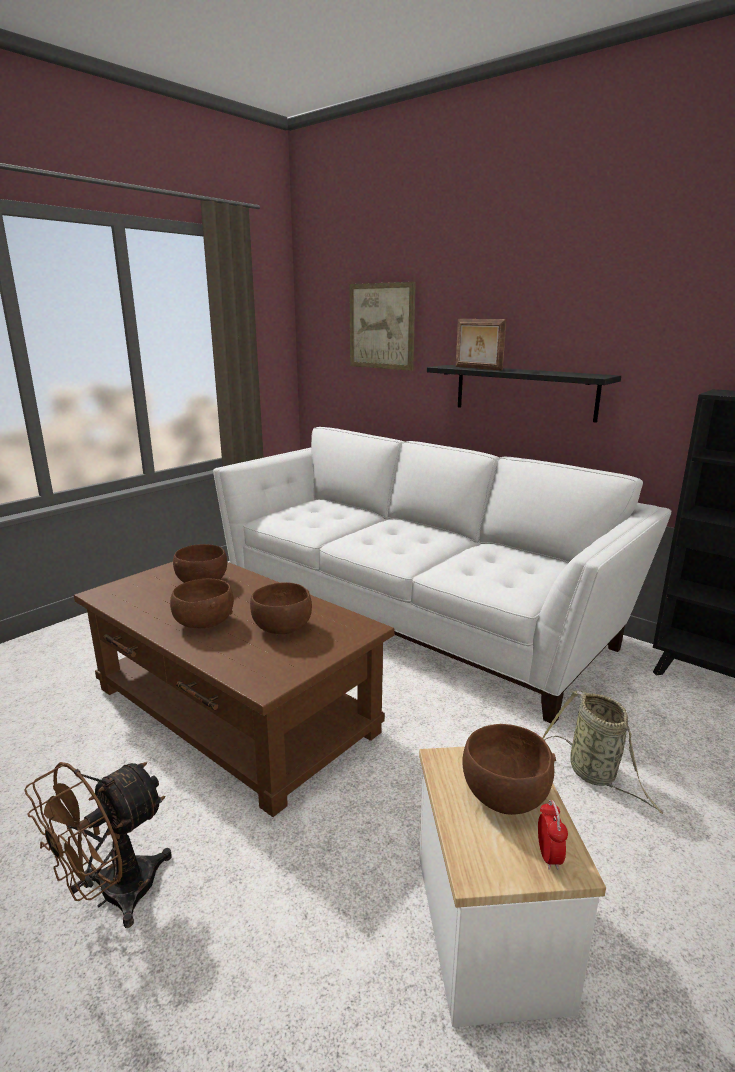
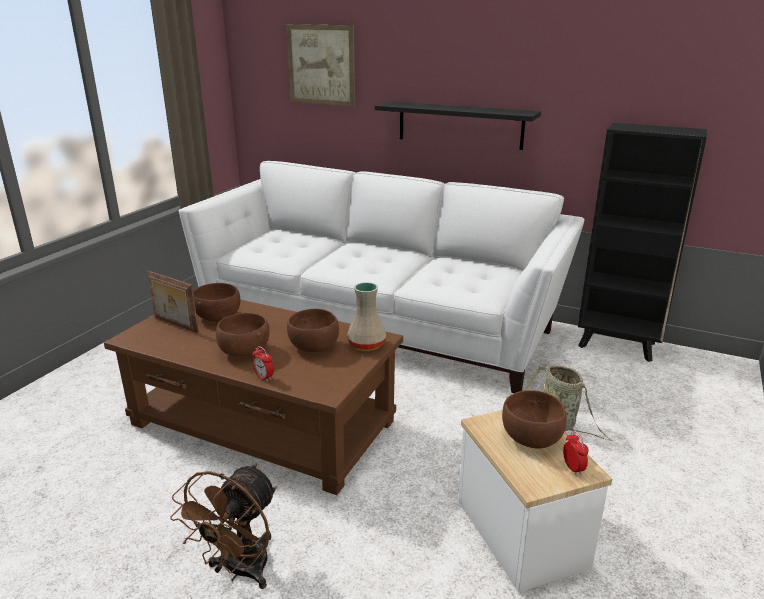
camera: 15 degrees left, 5 degrees up
(205, 656) = (264, 377): none -> alarm clock
(345, 634) = (367, 345): none -> beige vase
(477, 368) = (420, 106): picture frame -> picture frame (175, 325)

